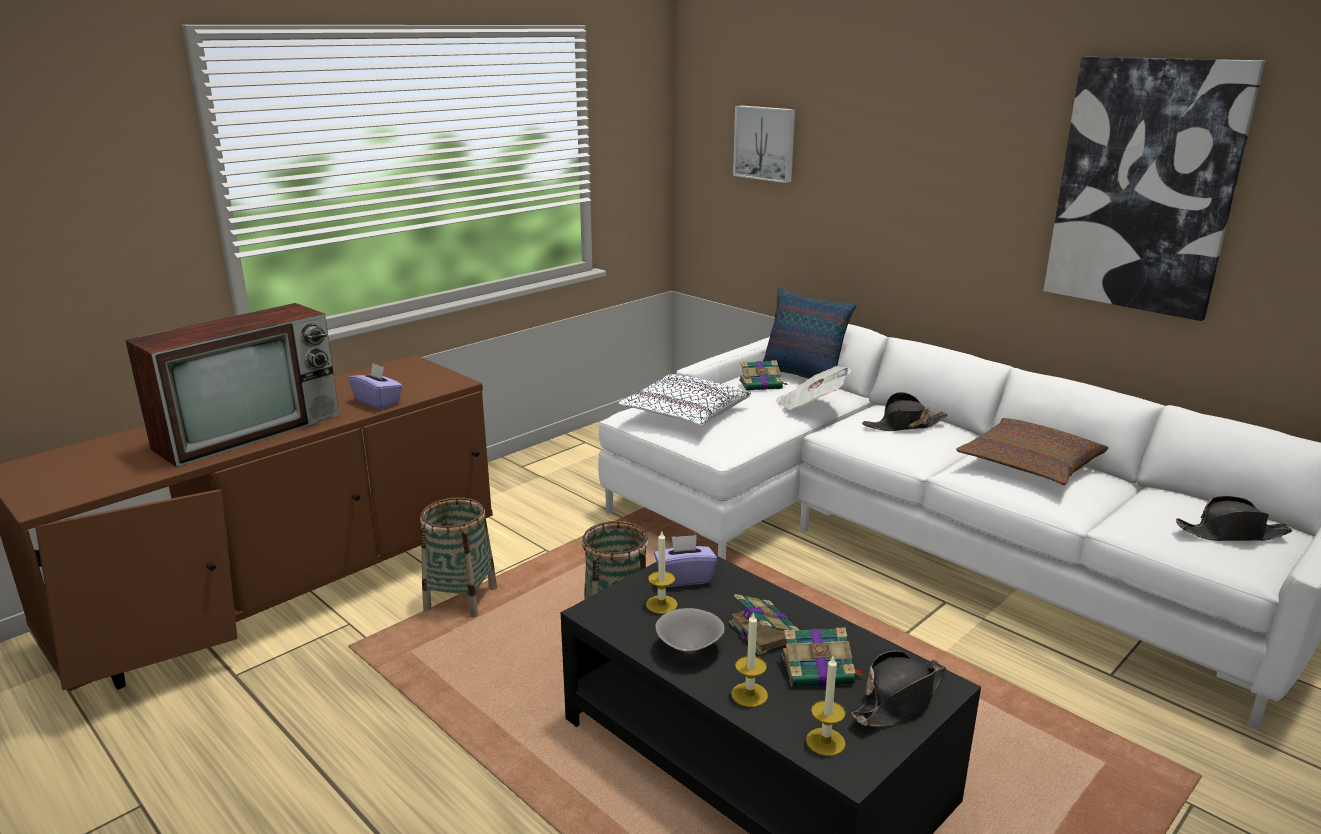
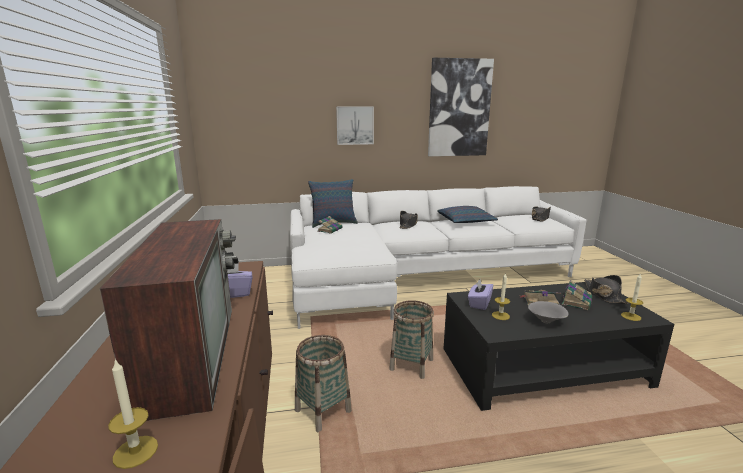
camera: 55 degrees left, 5 degrees down
(685, 413) = (333, 249): white pillow -> none
(749, 694) = (590, 320): candle -> candle (135, 451)
(765, 143) = (267, 107): picture -> picture (355, 125)
(810, 406) = (367, 229): newspaper -> none
(1029, 465) = (465, 222): brown pillow -> blue pillow

